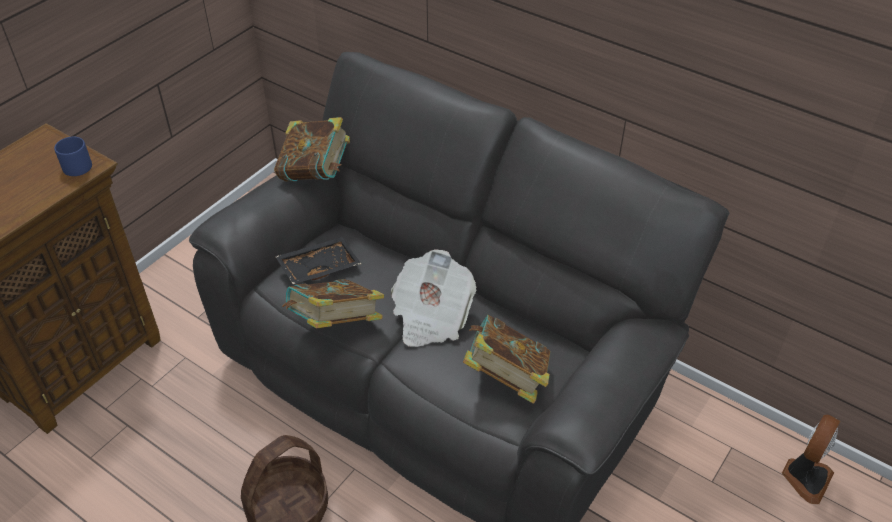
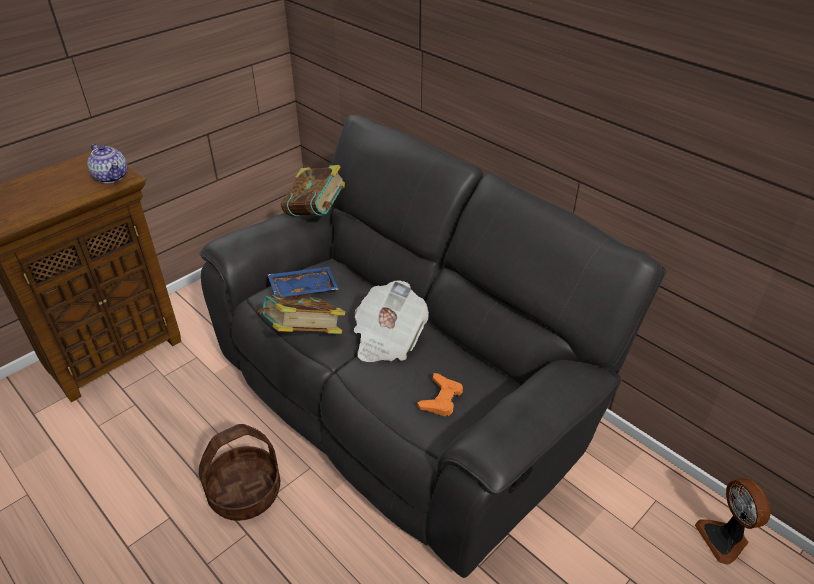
camera: 10 degrees right, 5 degrees down
(74, 165) = (111, 176): blue mug -> teapot
(318, 267) = (303, 288): black tray -> blue tray
(506, 378) = (441, 399): book -> orange game controller
(805, 477) = (724, 539): fan -> fan turned 120 degrees clockwise

